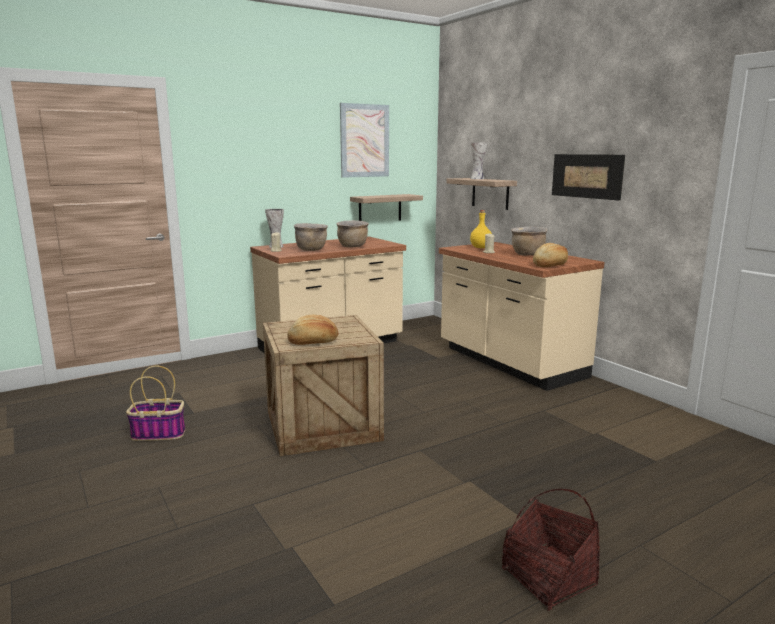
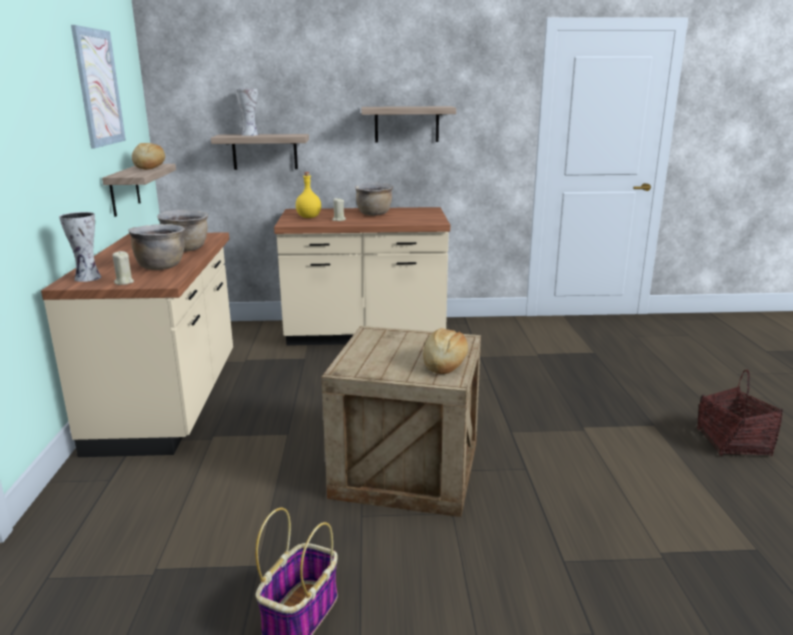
camera: 60 degrees left, 5 degrees up
(550, 265) = (432, 219): bread -> bread (149, 167)
(586, 176) = (406, 124): picture -> shelf

